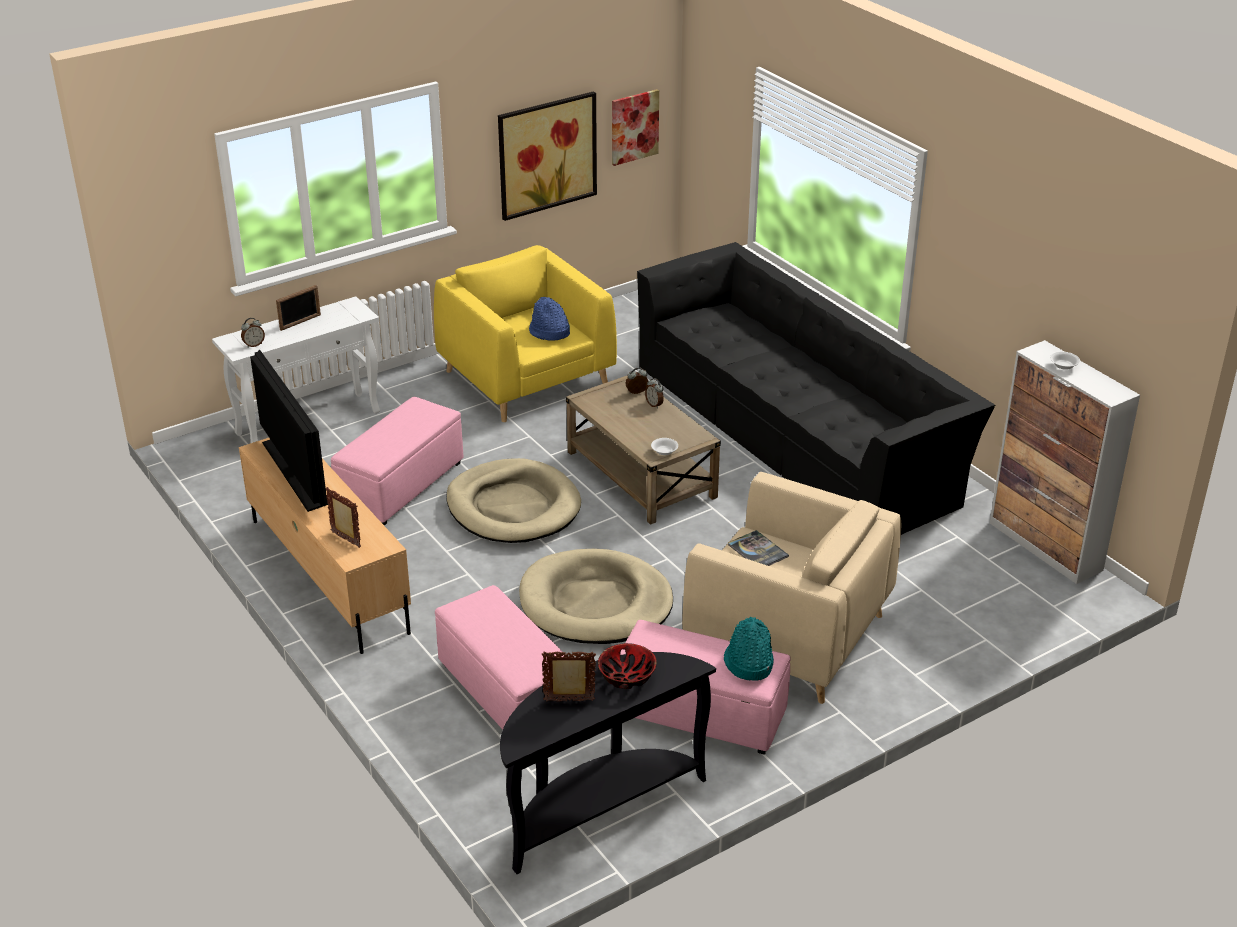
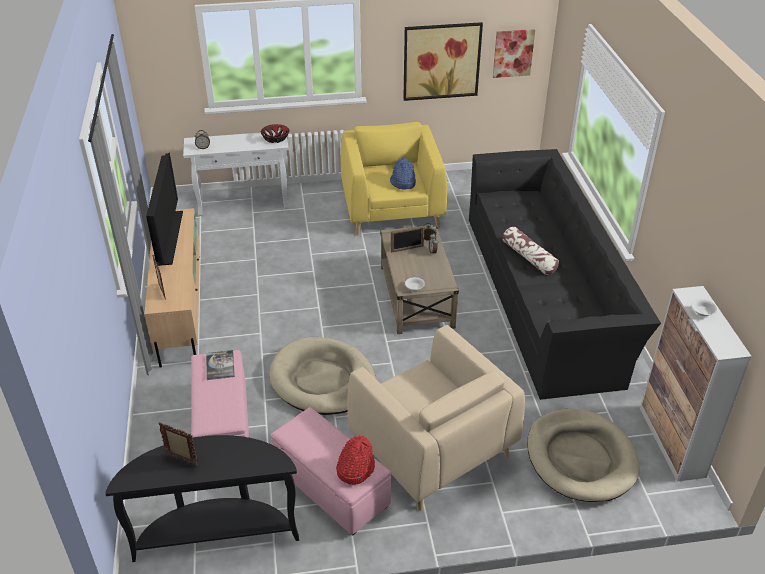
camera: 25 degrees right, 5 degrees up
(300, 322) = (241, 140): picture frame -> picture frame (407, 249)
(402, 485) = (266, 260): pink ottoman -> none
(513, 507) = (320, 295): beige dog bed -> beige dog bed (580, 458)
(626, 676) = (233, 455): bowl -> bowl (275, 138)
(748, 663) = (355, 467): turquoise hat -> red hat
(758, 551) = (423, 382): book -> book (220, 365)
(778, 381) = (529, 257): none -> pillow

